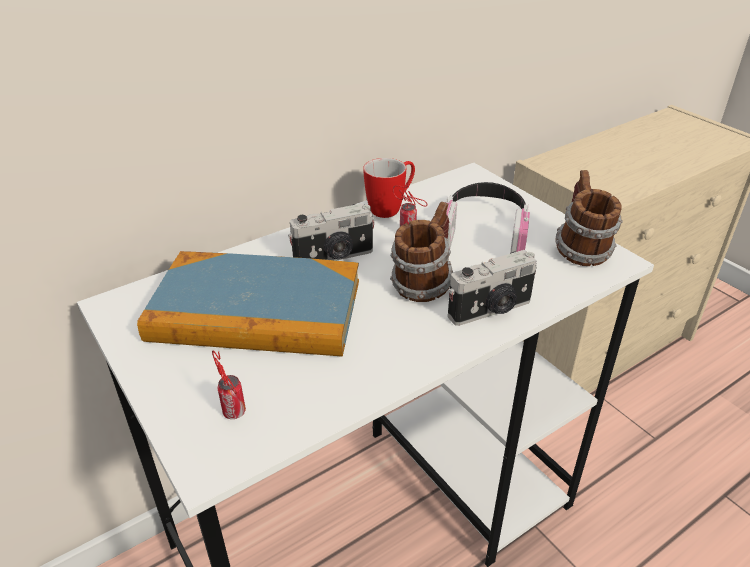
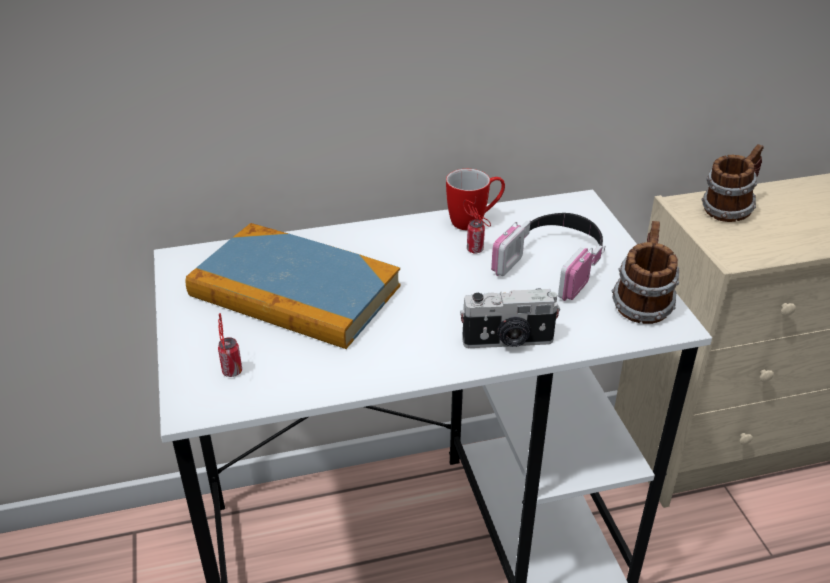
camera: 20 degrees right, 0 degrees up
(334, 257) = (391, 258): camera -> none
(422, 284) = (458, 302): mug -> mug (728, 210)

